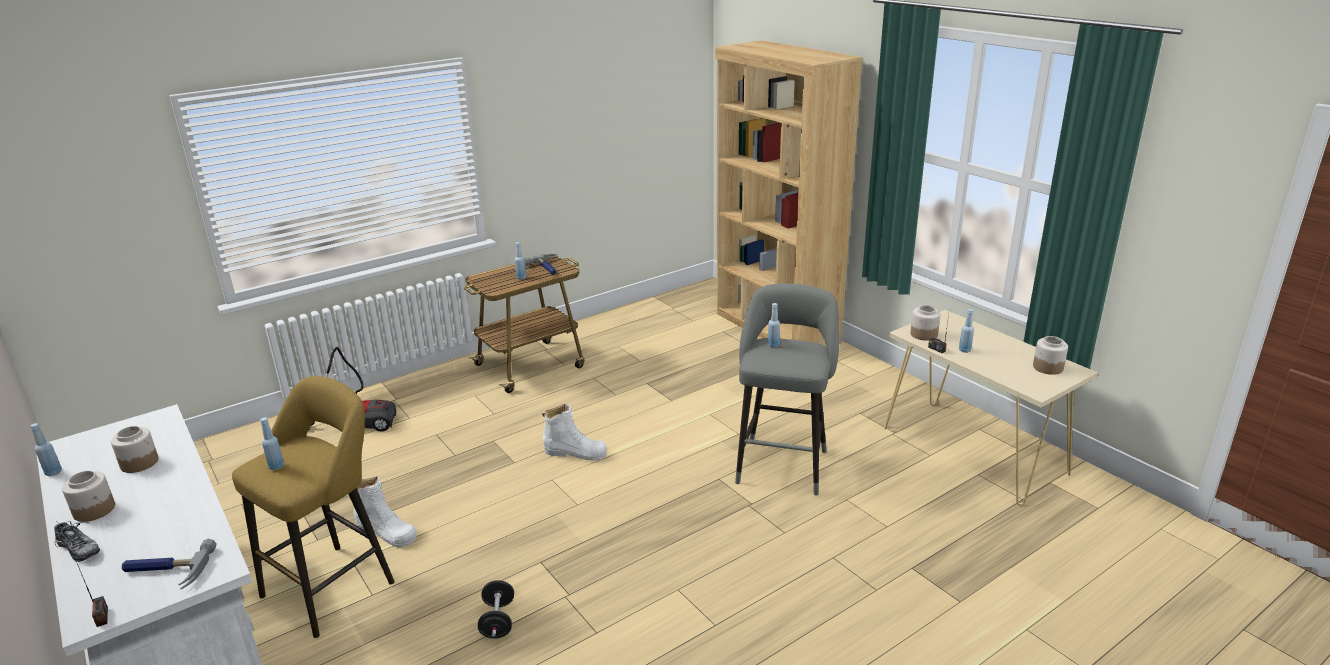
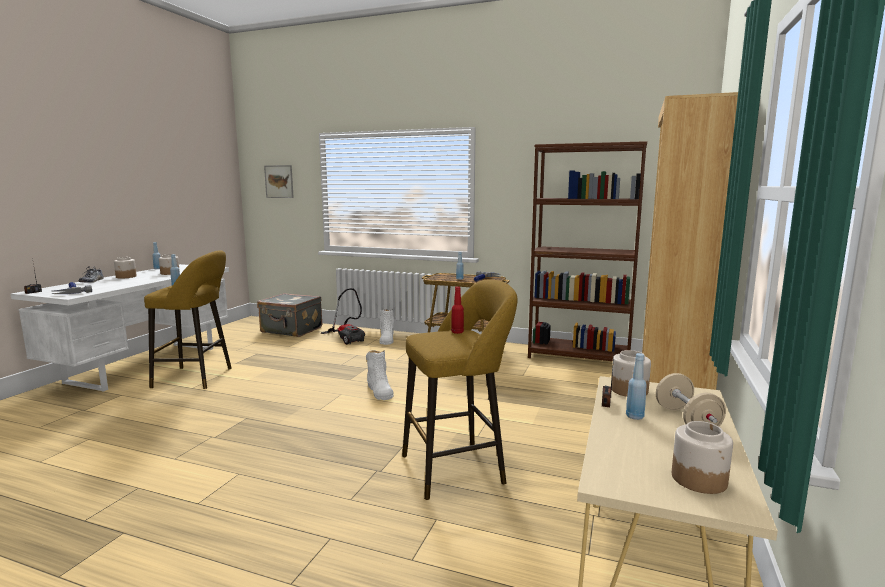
camera: 55 degrees right, 15 degrees down
(83, 204) = (279, 181): none -> picture
(236, 459) = (291, 330): none -> grey suitcase
(386, 532) = (251, 373): white boot -> white boot (386, 339)
(498, 621) = (177, 425): black dumbbell -> none
(636, 316) = (579, 357): none -> brown bookcase
(773, 345) = (457, 332): blue bottle -> red bottle
(783, 463) = (458, 468): grey stool -> yellow stool
(980, 339) = (687, 420): none -> beige dumbbell

